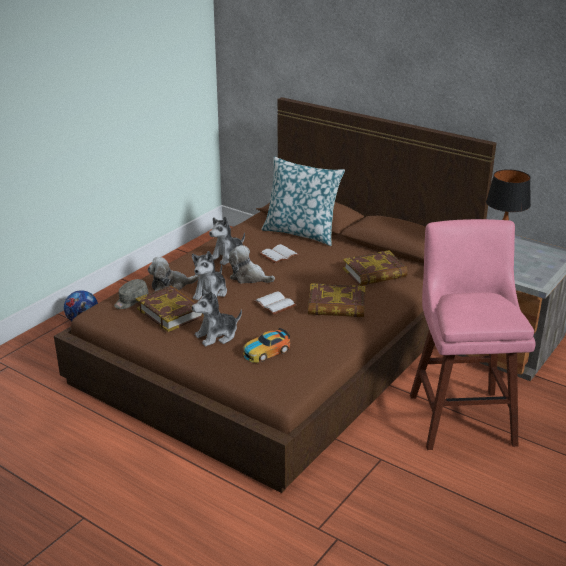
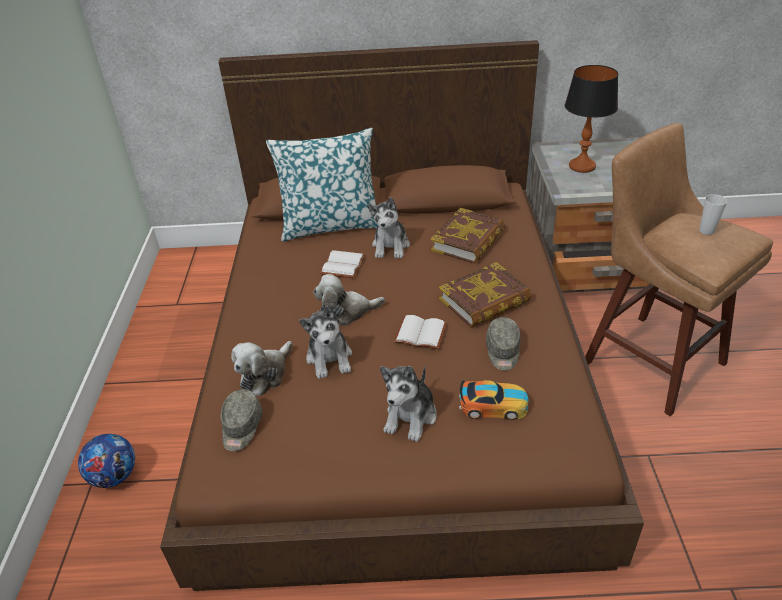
camera: 35 degrees left, 10 degrees up
(171, 312) = (316, 415): book -> none
(228, 257) = (286, 295): plush toy -> plush toy (391, 246)
(266, 351) = (493, 405): toy car -> toy car turned 105 degrees counterclockwise
(309, 332) = (503, 351): none -> grey cap
(460, 416) = (649, 359): pink stool -> brown stool
(486, 305) = (706, 231): none -> cup

